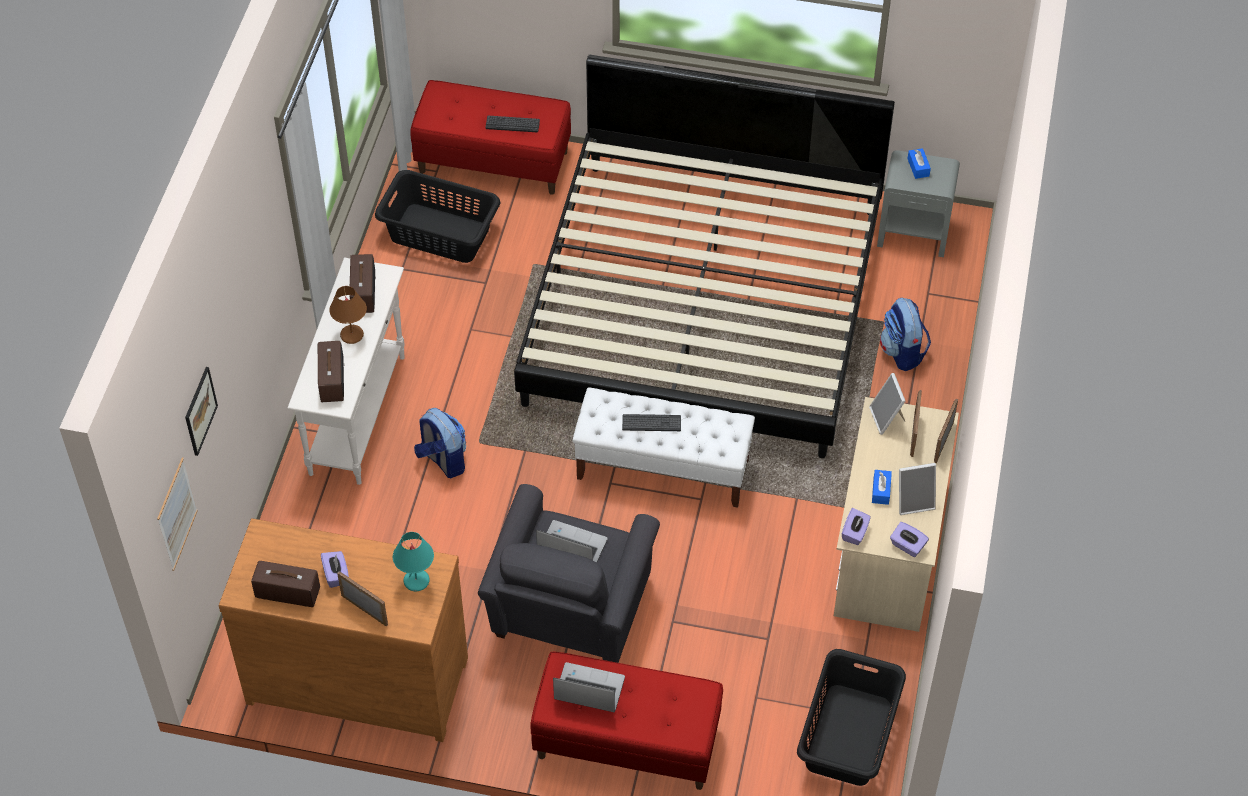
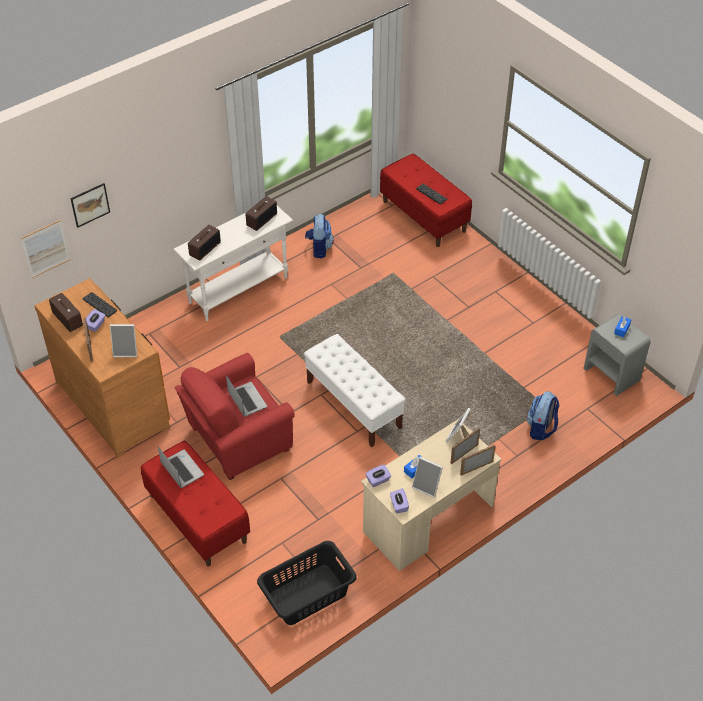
camera: 40 degrees right, 5 degrees down
(351, 335) = (235, 234): brown table lamp -> none
(416, 580) = (126, 350): turquoise table lamp -> picture frame
(440, 233) = (363, 233): black laundry basket -> none
(443, 460) = (254, 334): backpack -> backpack (319, 248)
(568, 613) = (236, 440): grey armchair -> red armchair
(651, 423) = (348, 368): keyboard -> keyboard (100, 305)
(704, 304) = (458, 341): bed -> none

